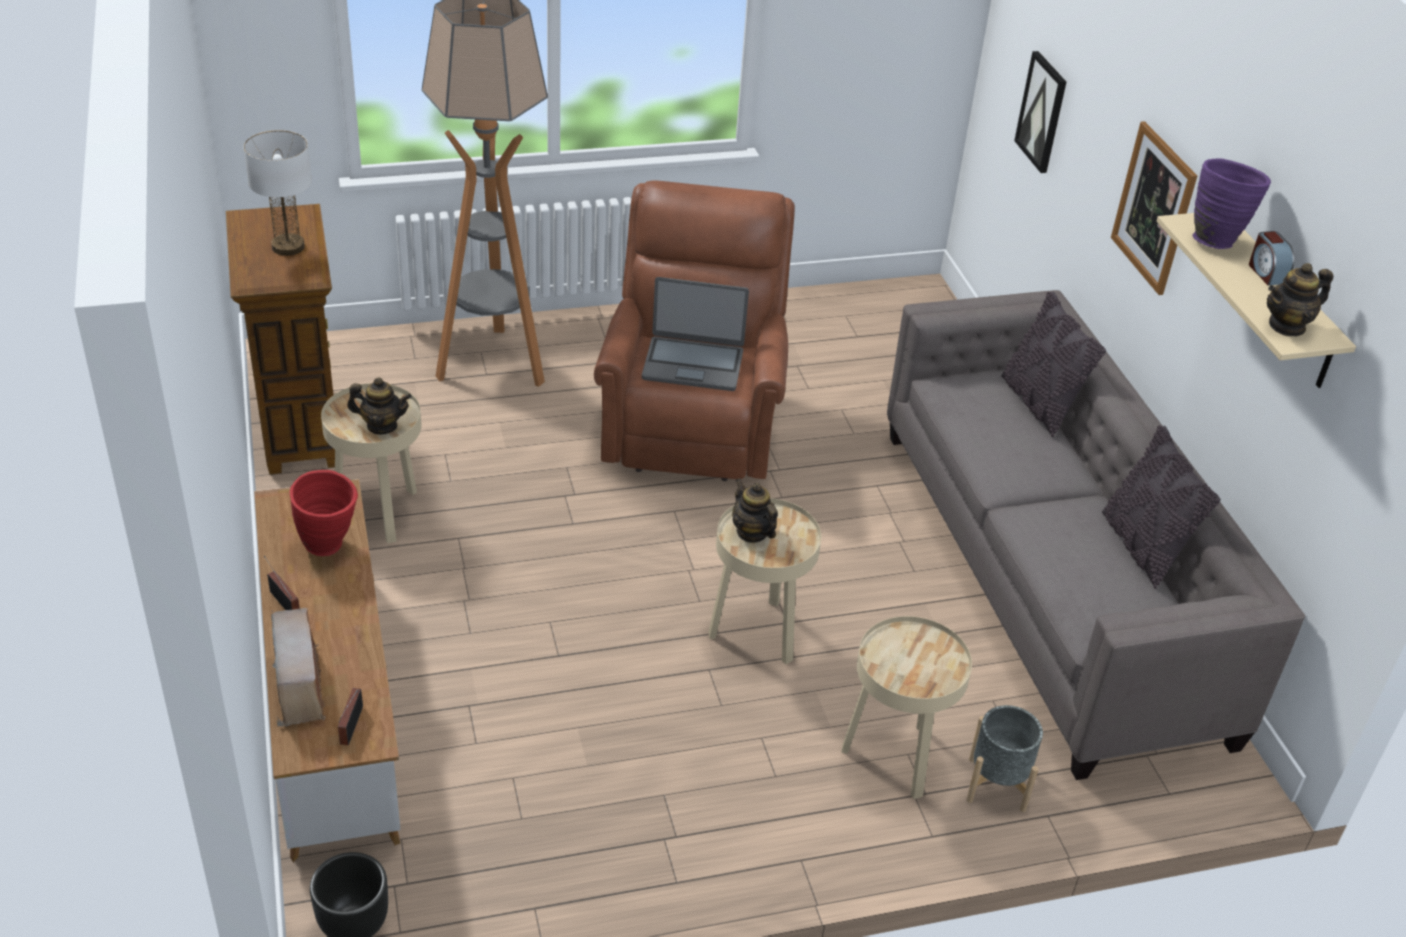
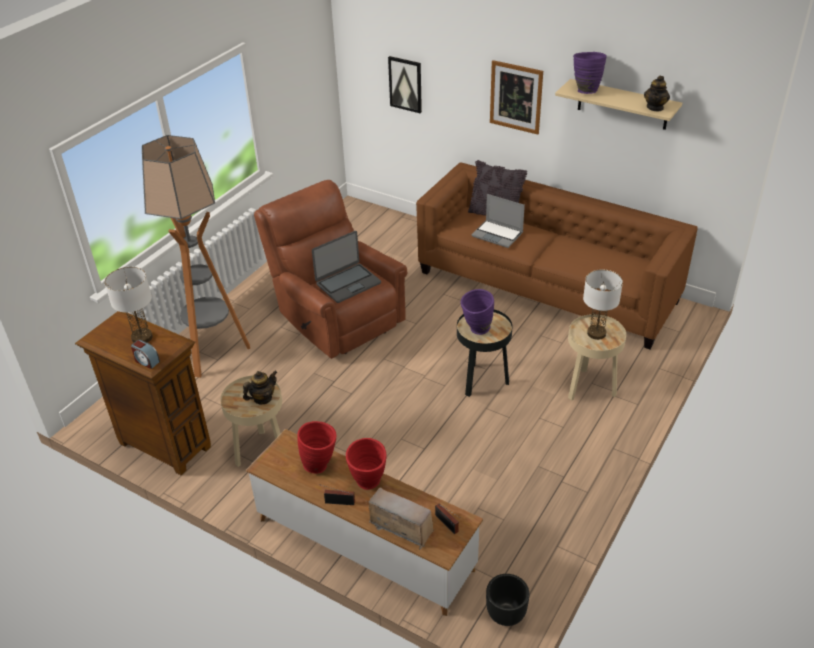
camera: 40 degrees left, 0 degrees up
(342, 611) = (369, 485): none -> red vase
(752, 532) = (476, 330): teapot -> purple vase
(757, 633) = (482, 381): beige side table -> black side table
(915, 659) = (596, 333): none -> table lamp
(994, 433) = (498, 234): none -> laptop
(997, 784) = (631, 370): grey planter -> none
(1046, 579) = (546, 287): grey sofa -> brown sofa
(1143, 548) = (600, 243): black pillow -> none
(1266, 273) = (619, 93): alarm clock -> alarm clock (146, 361)

